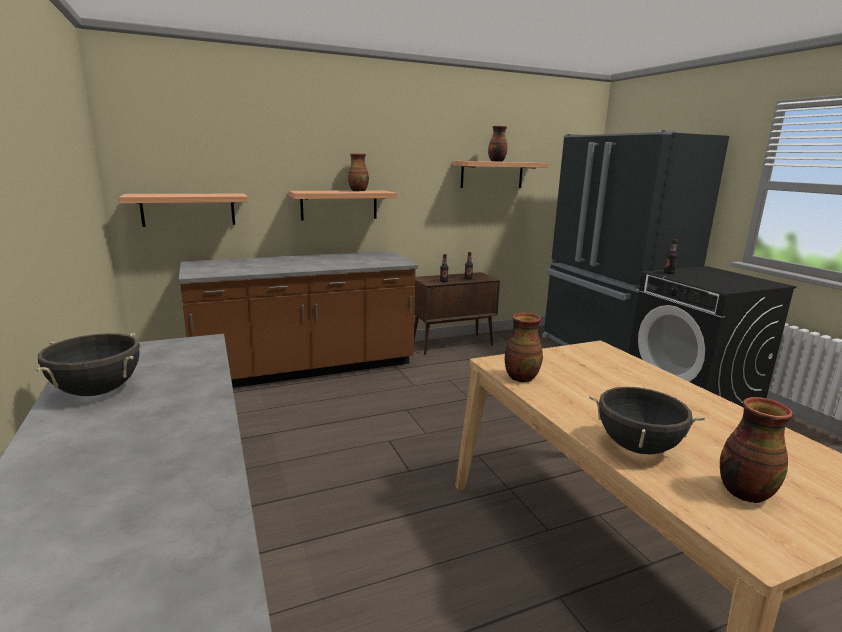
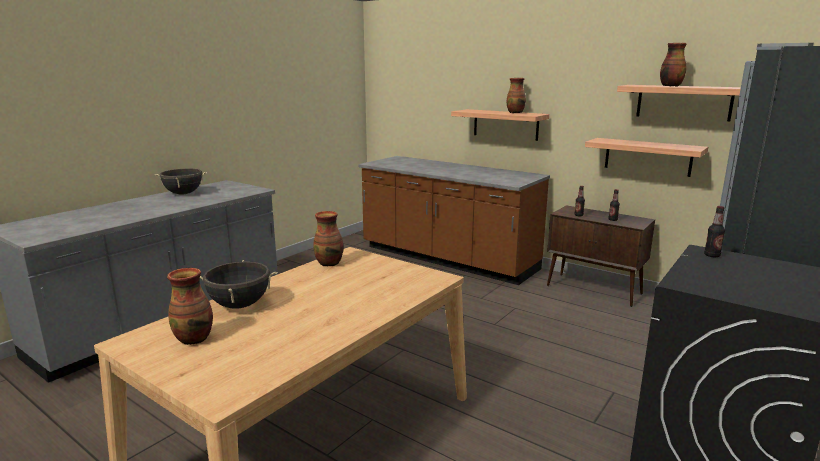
camera: 60 degrees right, 0 degrees up
(188, 209) = (404, 119): shelf -> shelf (647, 157)

